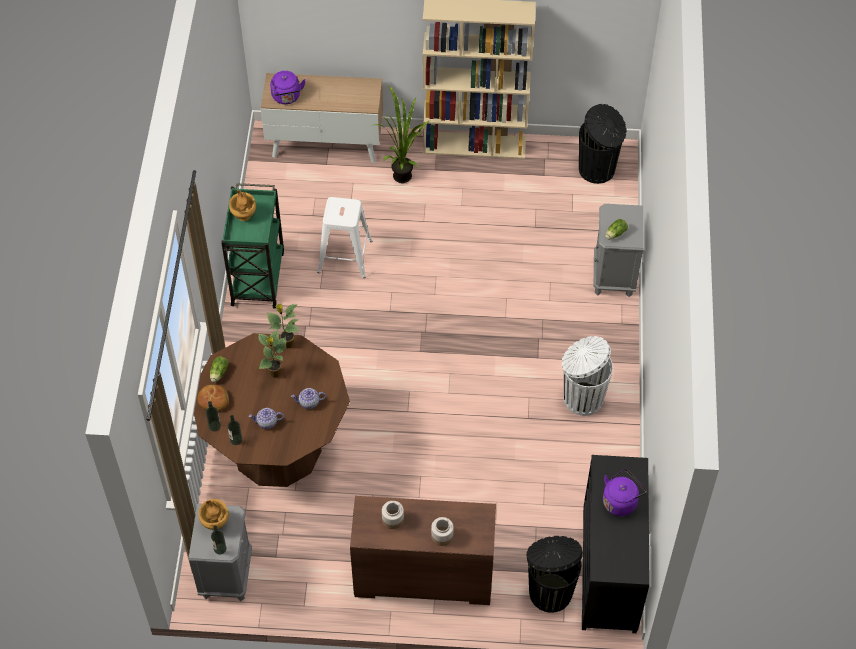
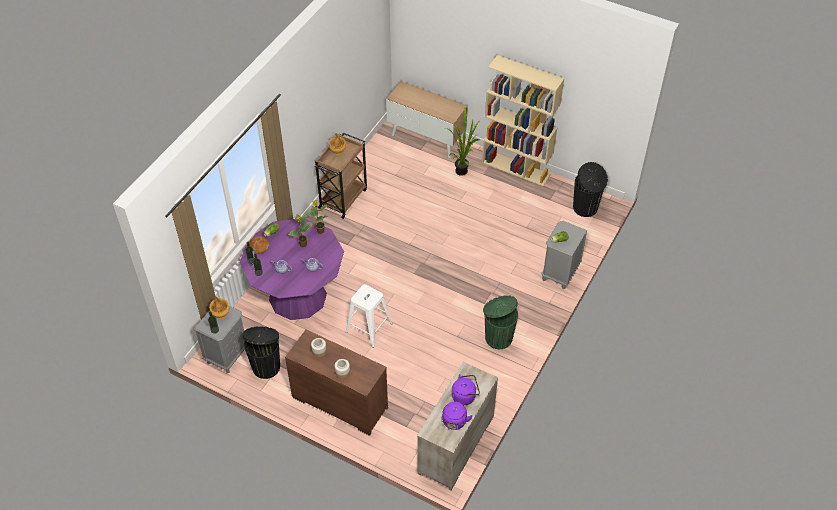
camera: 25 degrees right, 5 degrees down
(258, 277) = (343, 198): green cart -> brown cart
(277, 449) = (297, 296): brown dining table -> purple dining table
(287, 97) = (405, 98): purple kettle -> purple kettle (454, 422)
(345, 256) = (401, 204): white stool -> white stool (369, 328)
(550, 591) = (411, 443): black trash can -> black trash can (266, 366)
(582, 398) = (498, 337): white trash can -> green trash can
(610, 570) = (456, 446): black dresser -> beige dresser

